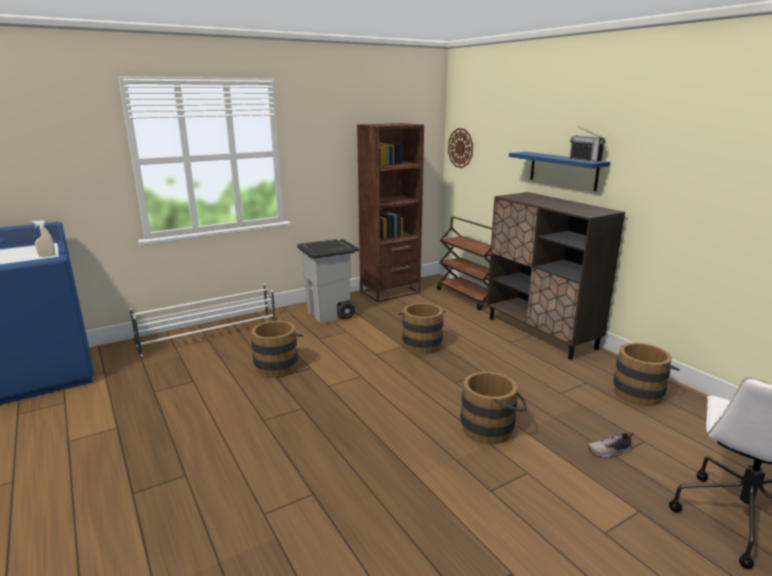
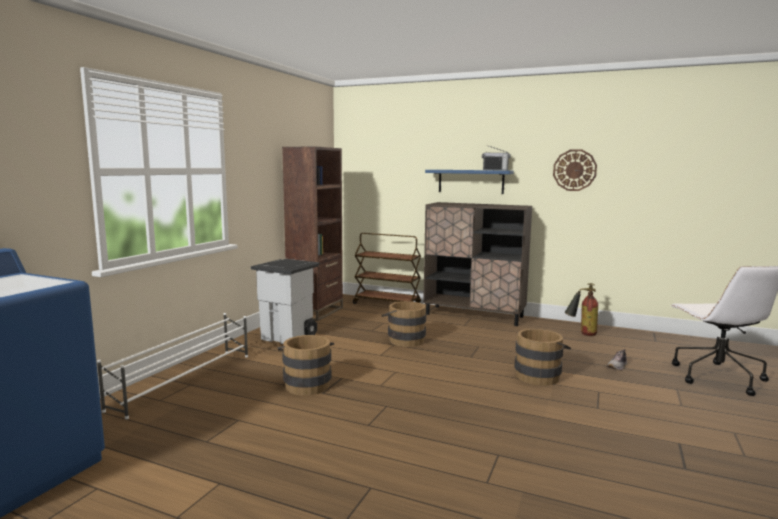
camera: 35 degrees left, 10 degrees down
(47, 256) = (55, 283): beige spray bottle -> none
(460, 148) = (356, 172): wall clock -> wall clock (574, 170)
(640, 392) = (581, 333): brown bucket -> fire extinguisher

